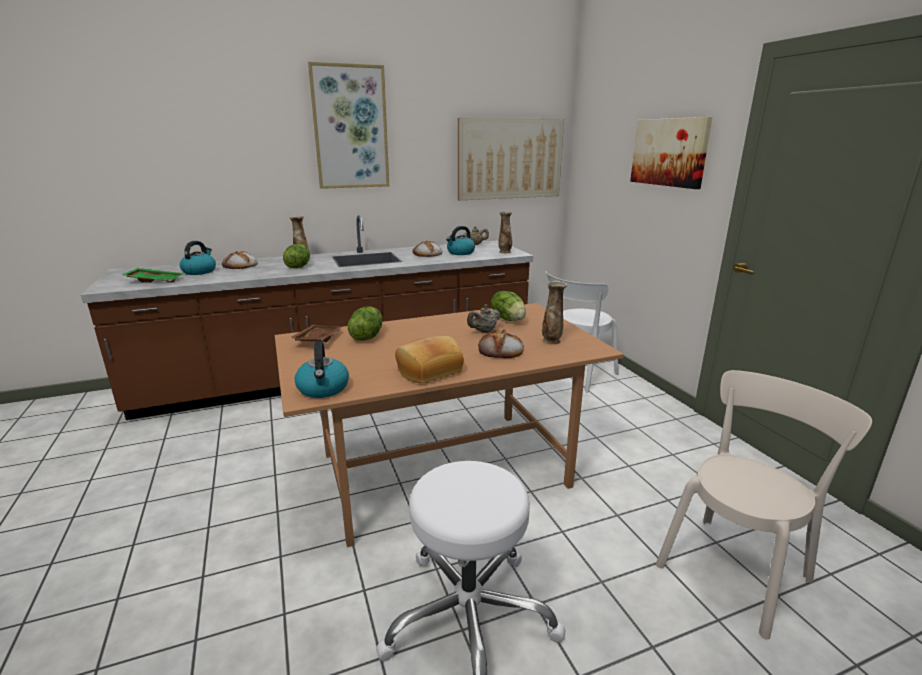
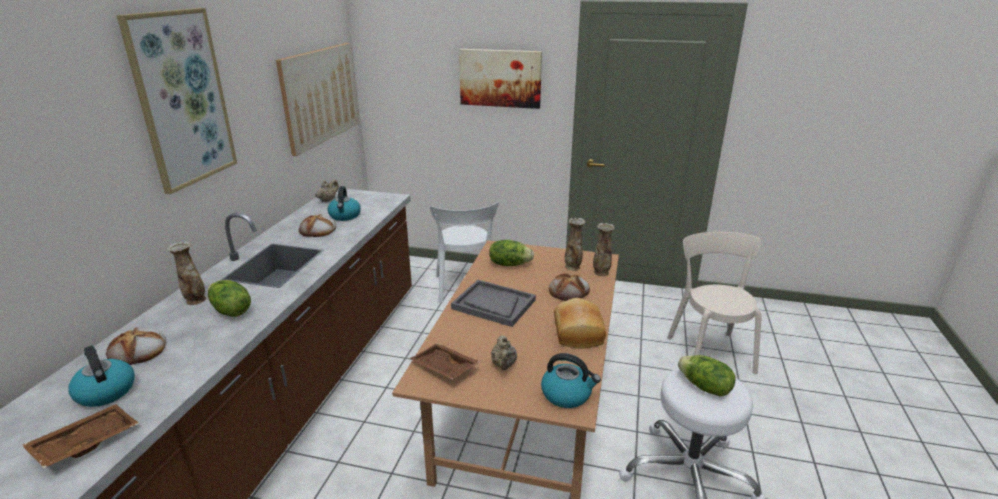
camera: 55 degrees left, 5 degrees up
(155, 281) = (86, 442): green tray -> brown tray
(366, 336) = (468, 339): lettuce -> lettuce (704, 387)
(430, 331) = (493, 304): none -> grey tray
(484, 331) = (524, 283): beige teapot -> beige teapot (504, 365)
(504, 252) = (379, 200): vase -> vase (601, 273)

